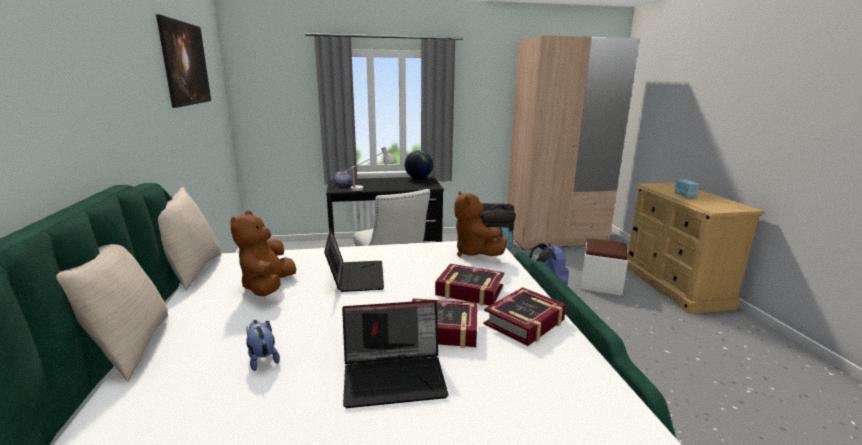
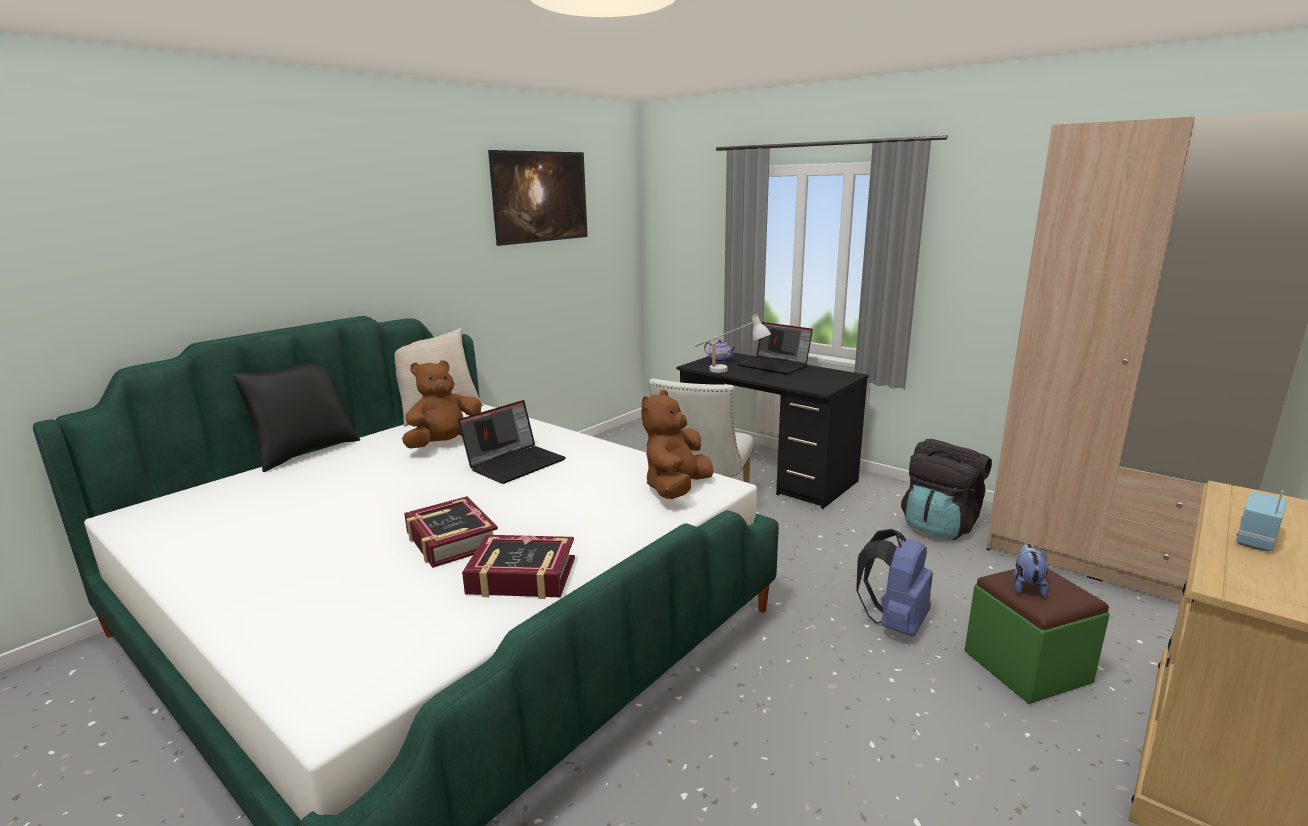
camera: 50 degrees right, 0 degrees up
(129, 347) = (305, 452): beige pillow -> black pillow
(262, 359) = (327, 494): plush toy -> plush toy (1026, 586)
(395, 376) = (343, 551): laptop -> laptop (775, 366)
(418, 179) = (834, 374): globe -> none
(469, 291) = (561, 522): book -> none
(601, 284) = (1026, 667): white ottoman -> green ottoman

